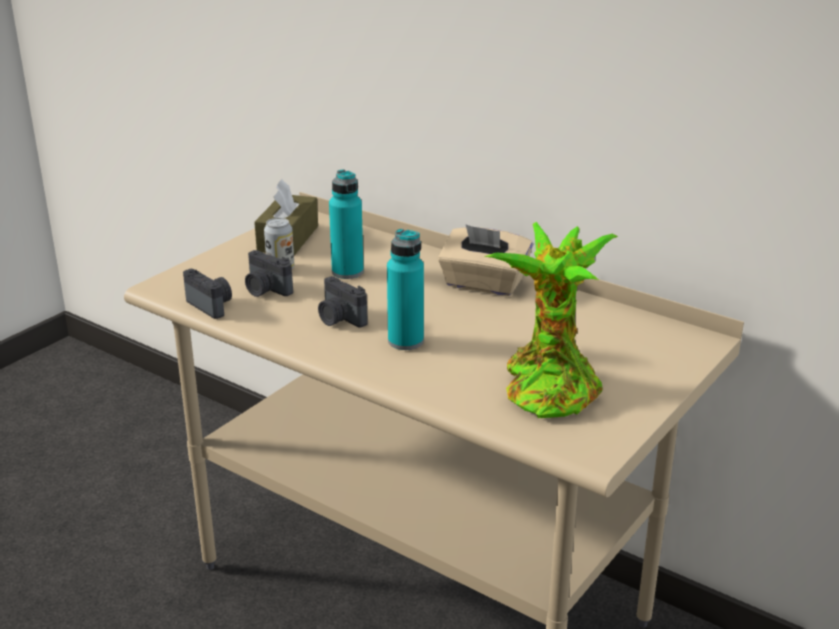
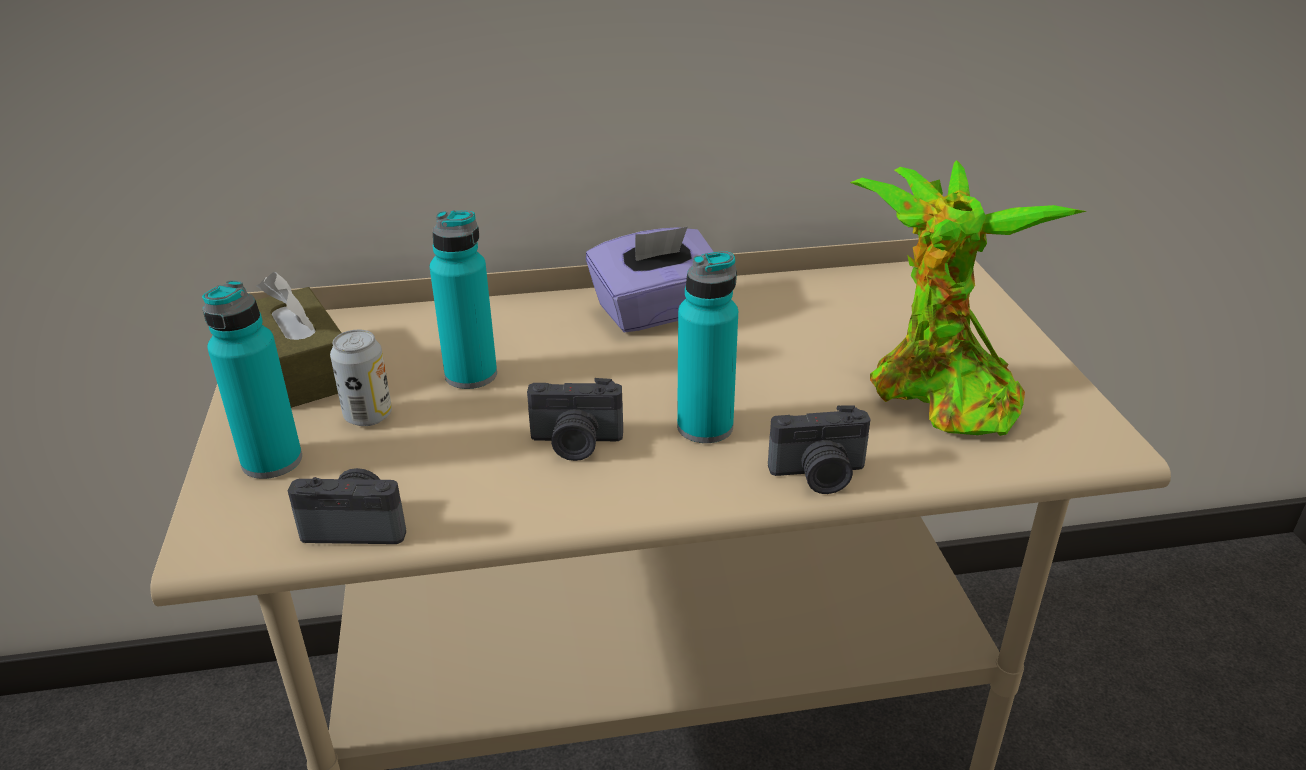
camera: 45 degrees left, 5 degrees up
(221, 268) = (272, 461): none -> turquoise bottle
(265, 290) = (401, 458): camera -> camera (819, 475)
(483, 284) = (657, 312): beige tissue box -> purple tissue box

